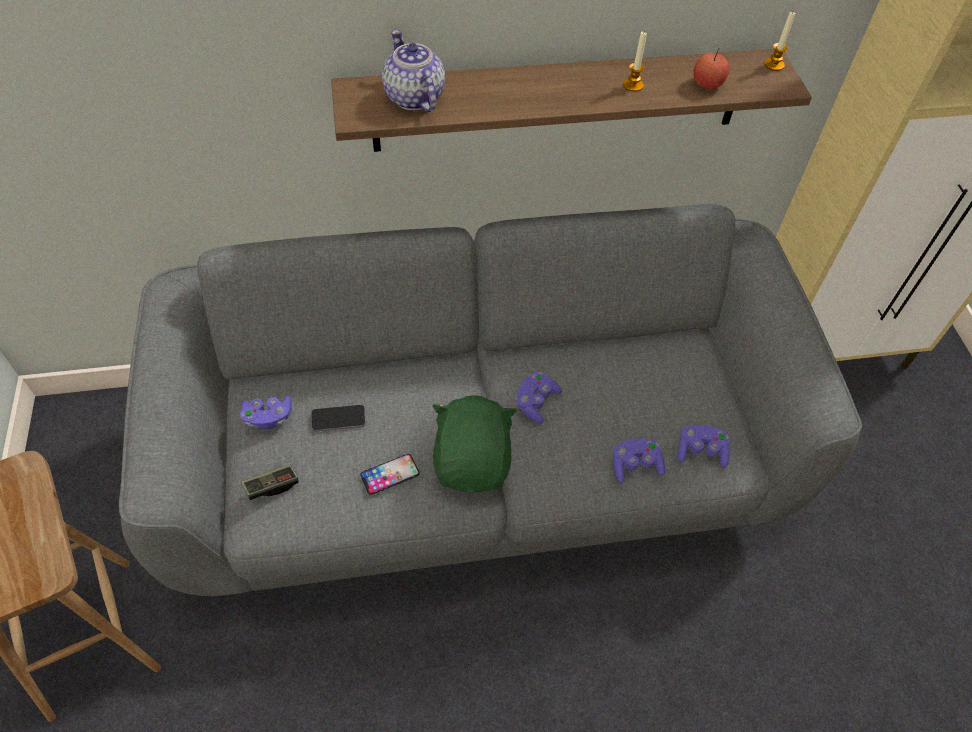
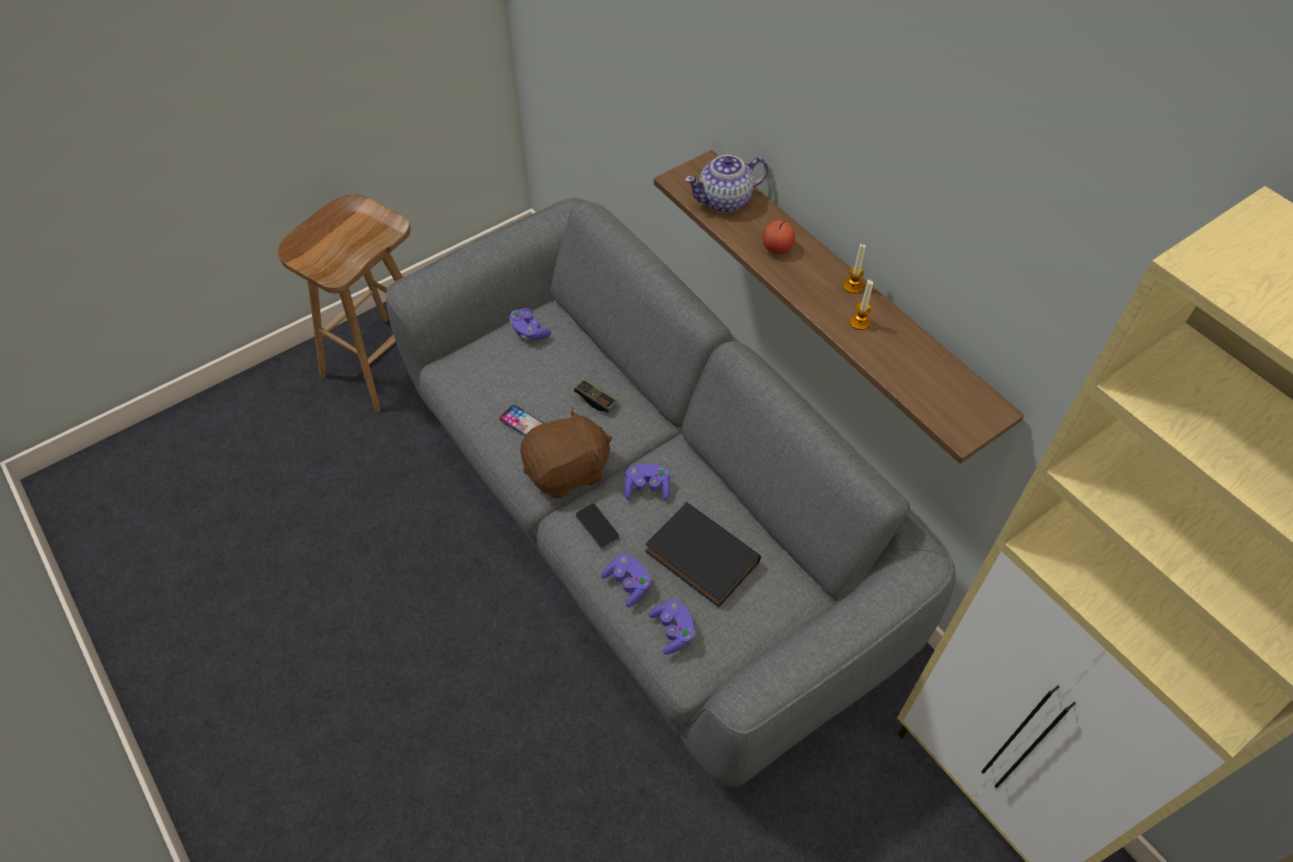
camera: 65 degrees right, 0 degrees up
(271, 486) = (476, 361): game controller -> game controller (596, 400)
(338, 419) = (552, 370): phone -> phone (597, 526)
(414, 98) = (725, 200): teapot -> teapot turned 150 degrees counterclockwise
(473, 461) = (567, 471): green plush toy -> brown plush toy
(638, 393) = (704, 558): none -> black book
(707, 84) = (908, 372): apple -> apple (777, 248)
(774, 65) = (987, 414): candle -> candle (853, 286)

